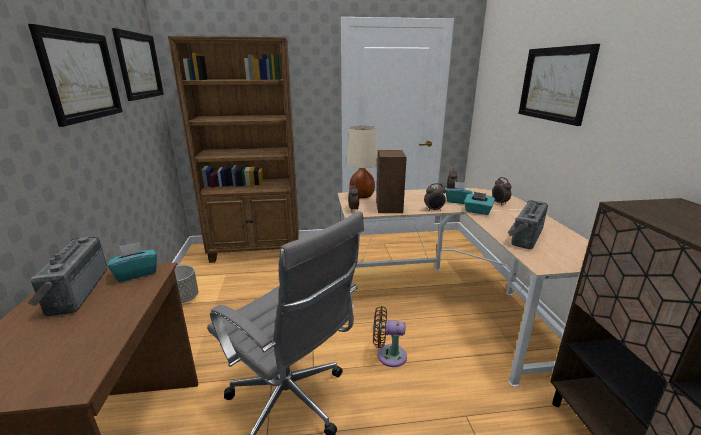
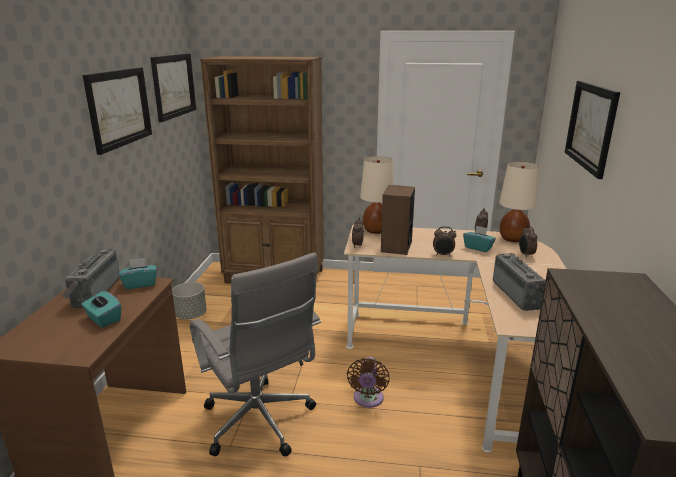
camera: 15 degrees right, 0 degrees up
(388, 355) = (368, 399): brown fan -> brown fan turned 105 degrees counterclockwise
(477, 211) = (491, 262): turquoise tissue box -> turquoise tissue box (103, 319)
(478, 192) = (512, 239): none -> beige table lamp
(523, 236) = (519, 294): radio -> radio turned 120 degrees clockwise

